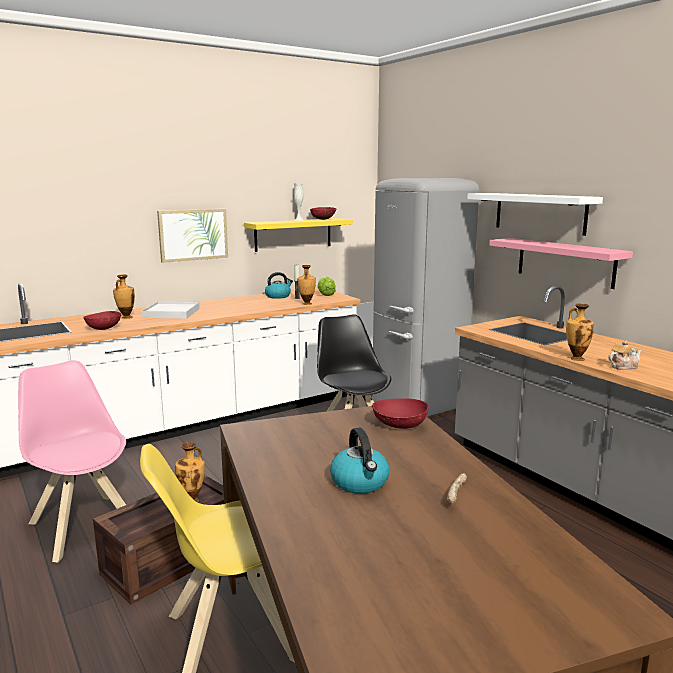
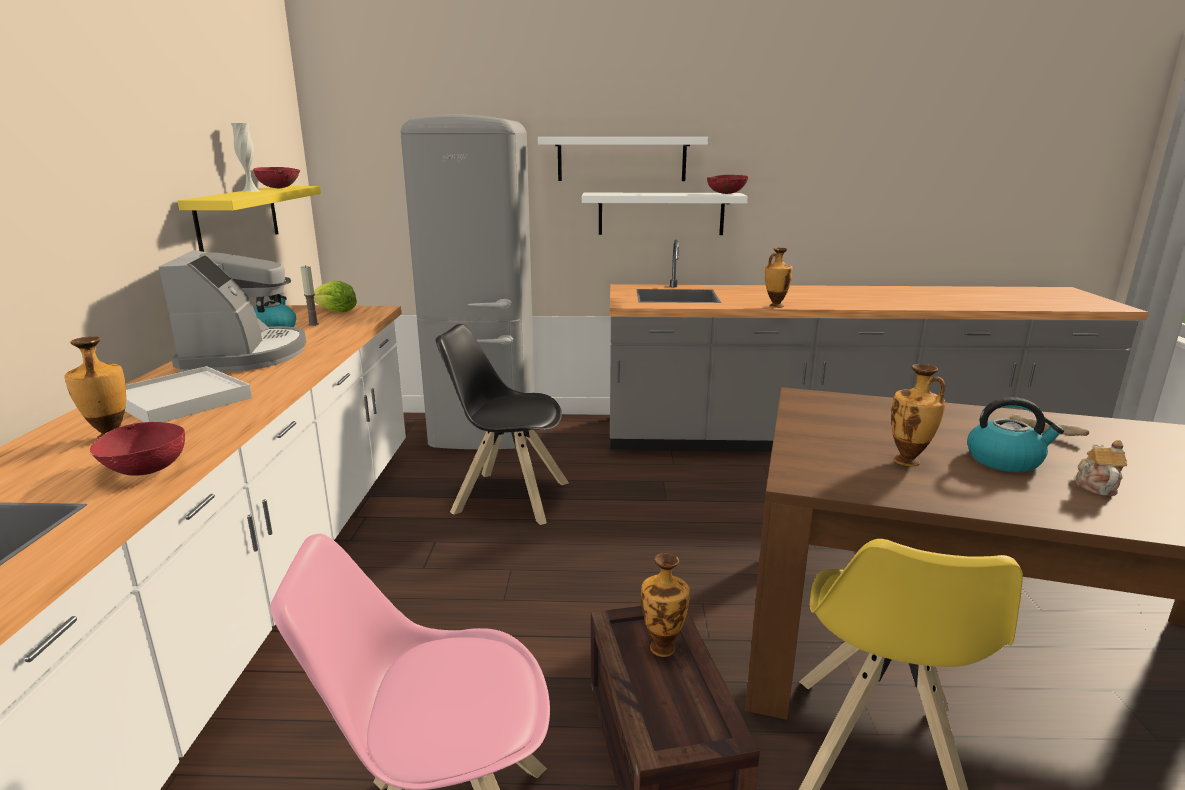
camera: 55 degrees left, 5 degrees up
(193, 234) = (111, 232): picture -> none
(235, 303) = (244, 355): none -> coffee machine
(306, 304) = (359, 327): vase -> vase (908, 461)
(399, 426) = (856, 408): red bowl -> red bowl (726, 193)
(565, 262) = (661, 213): pink shelf -> white shelf
(623, 367) = (814, 303): teapot -> teapot (1095, 485)

